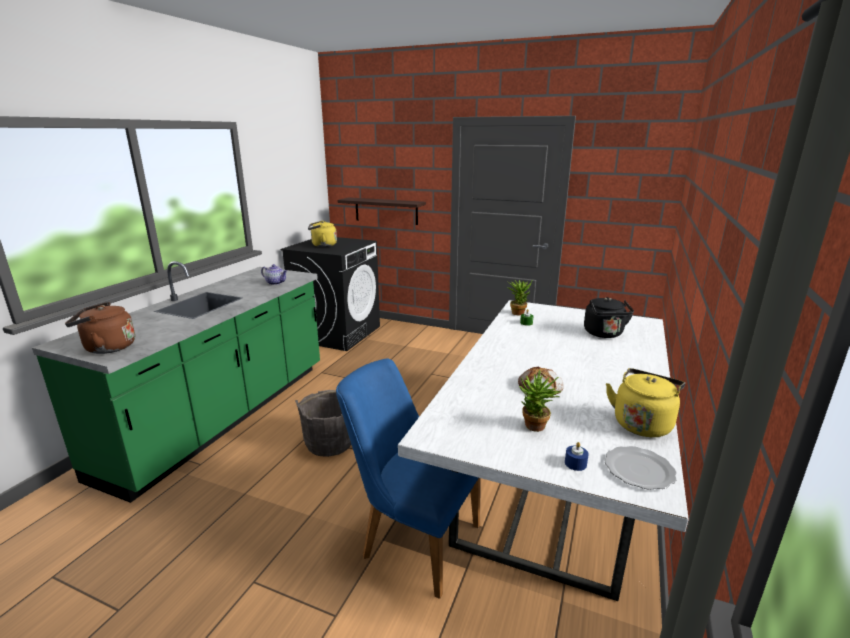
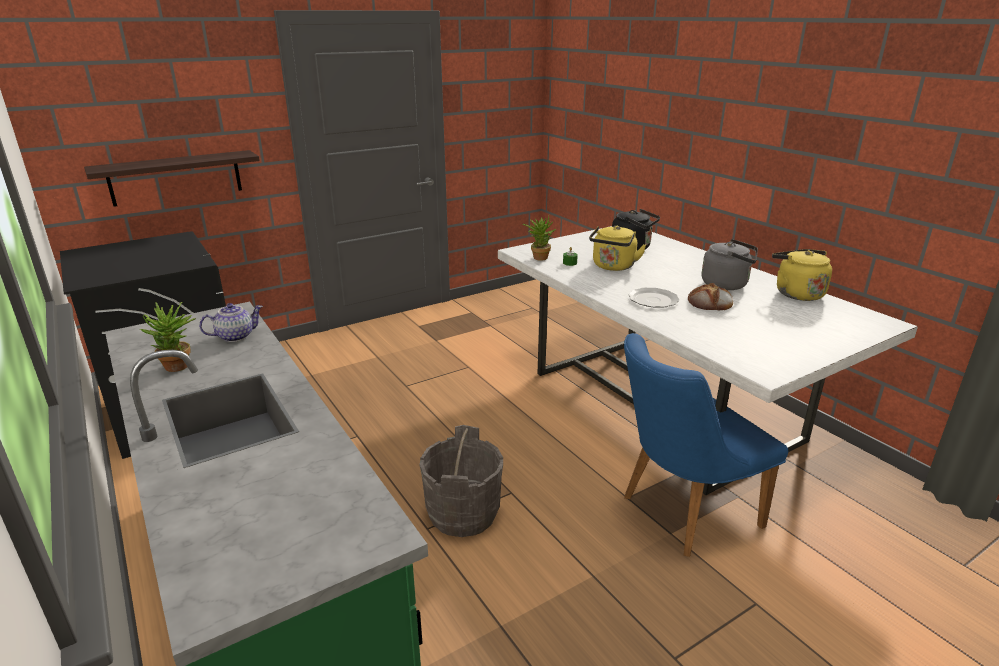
camera: 55 degrees left, 5 degrees up
(107, 348) = (329, 538): brown kettle -> none
(322, 245) = (128, 262): yellow kettle -> yellow kettle (613, 267)
(535, 428) = (781, 328): potted plant -> potted plant (178, 368)
(575, 463) = (841, 333): blue candle -> none
(597, 386) = (727, 285): none -> grey kettle
(638, 469) = (858, 318): plate -> plate (652, 300)

